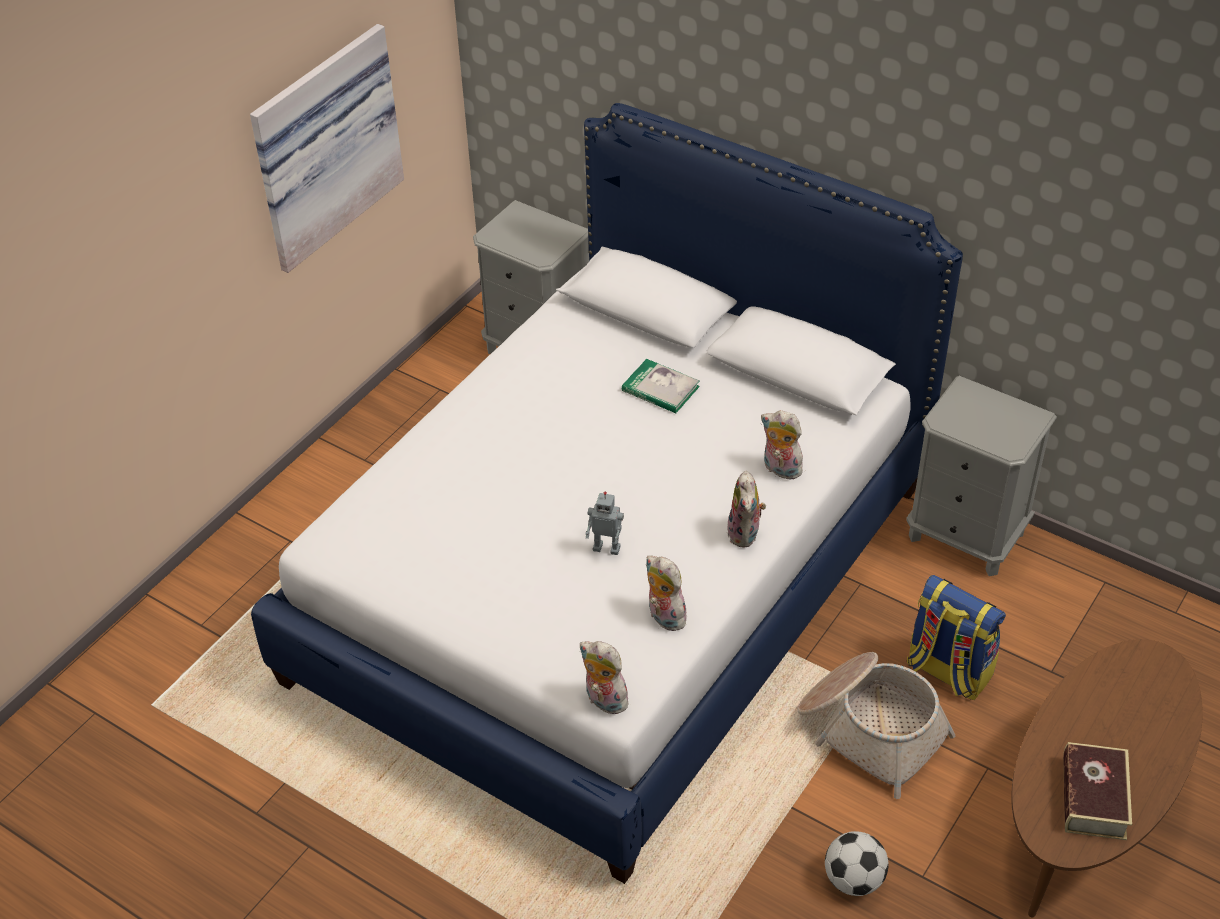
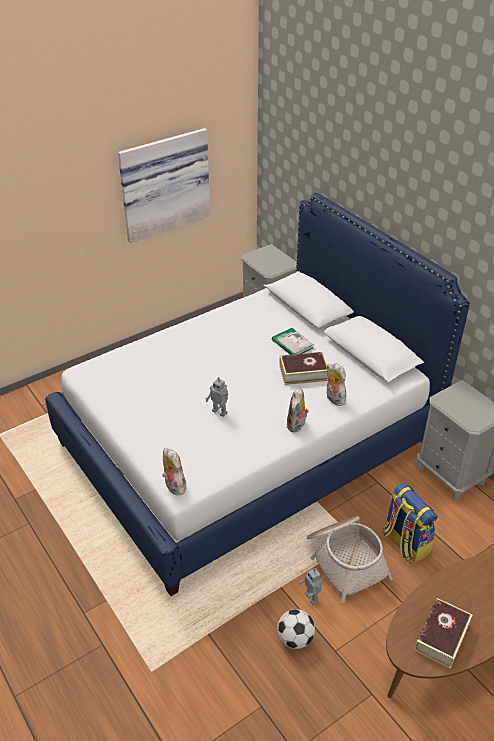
camera: 20 degrees right, 5 degrees down
(663, 617) = (229, 454): plush toy -> none
(706, 437) = (303, 373): none -> book
(848, 806) = (312, 597): none -> toy robot

